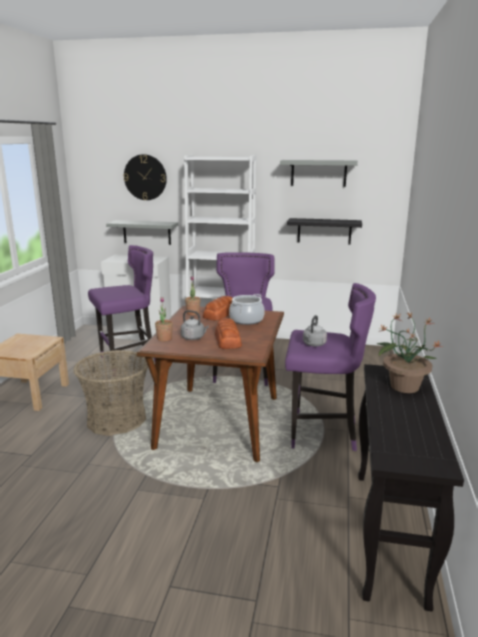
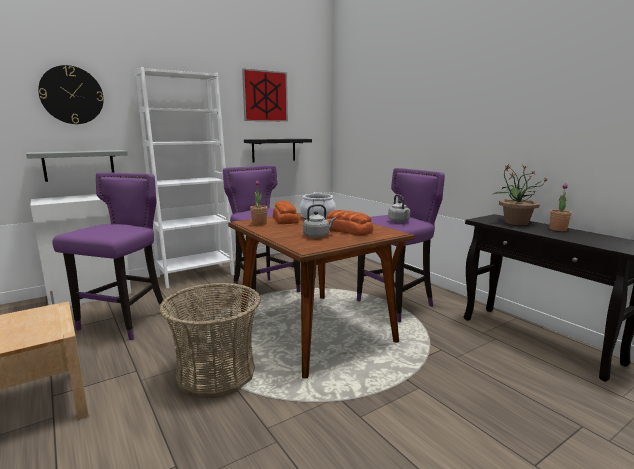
camera: 45 degrees left, 5 degrees down
(164, 339) = (295, 242): potted plant -> potted plant (558, 229)
(318, 173) = (265, 96): grey shelf -> picture

